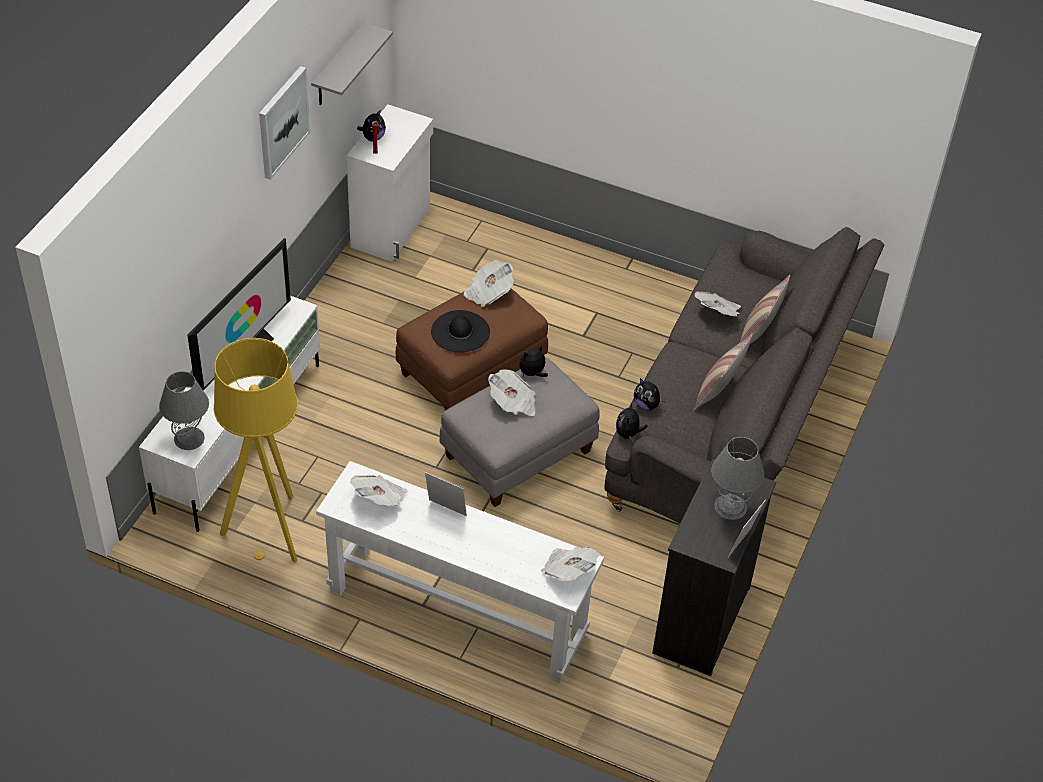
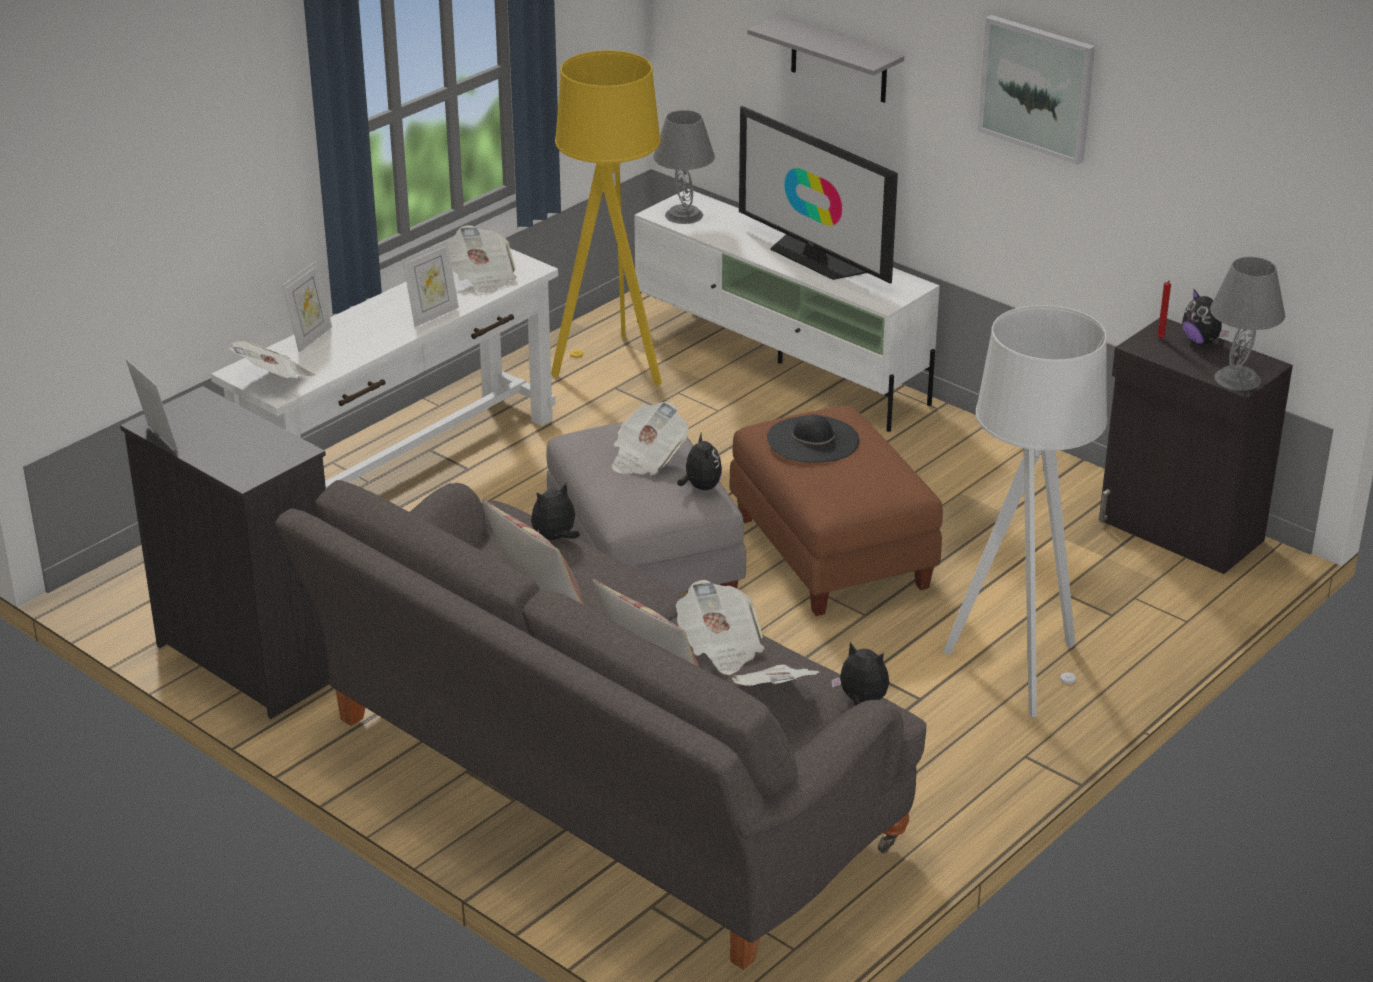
camera: 110 degrees right, 15 degrees down
(338, 67) = (1186, 153): grey shelf -> grey shelf (839, 61)
(392, 228) = (1180, 531): white cabinet -> black cabinet
(488, 292) = (889, 476): newspaper -> newspaper (774, 694)
(505, 570) = (310, 338): none -> picture frame
(555, 279) = (1016, 671): none -> grey floor lamp
(628, 434) = (509, 512): plush toy -> plush toy (861, 701)
(730, 507) = (229, 445): grey table lamp -> grey table lamp (1237, 378)

